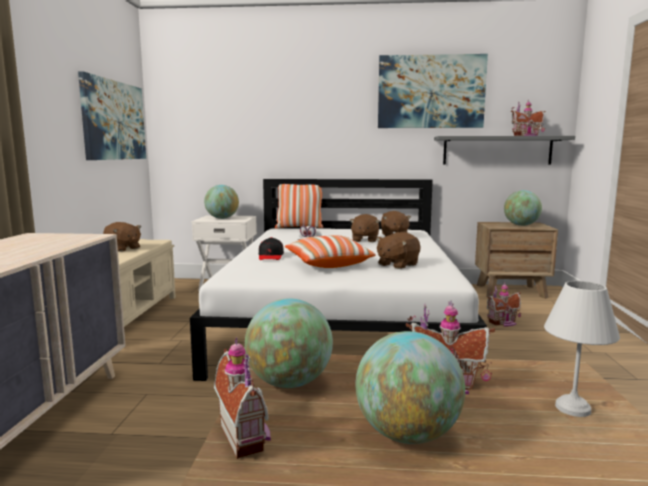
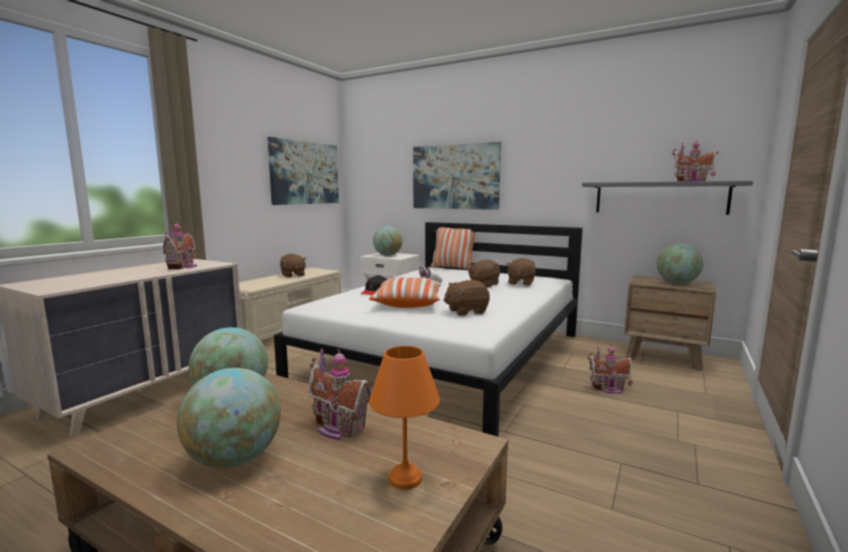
camera: 25 degrees right, 0 degrees up
(247, 436) = (142, 428): toy house -> toy house (184, 267)
(431, 92) = (585, 136): picture -> picture (455, 177)
(574, 408) = (407, 478): white table lamp -> orange table lamp

